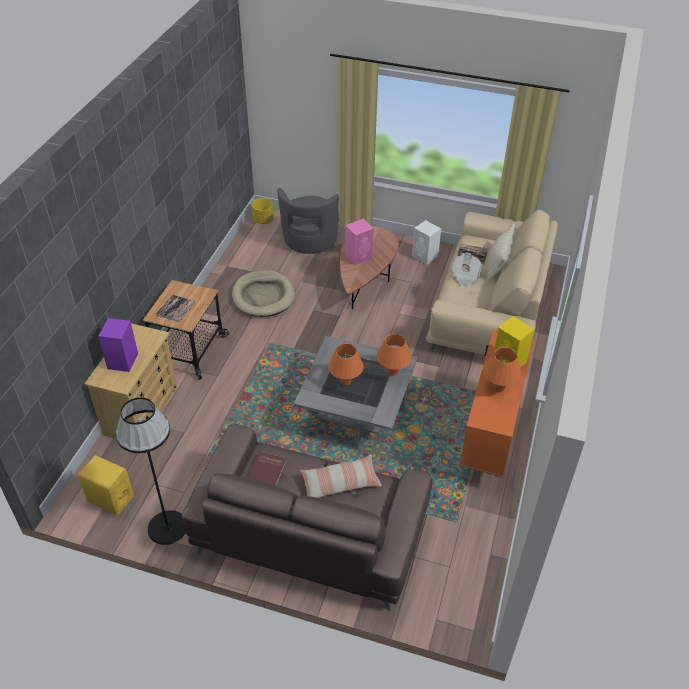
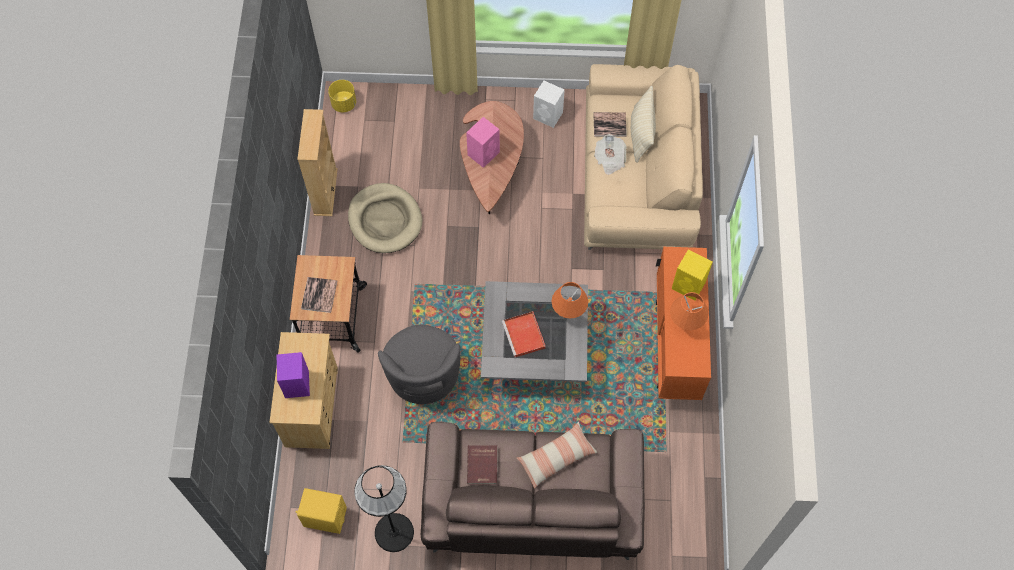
camera: 15 degrees left, 20 degrees up
(223, 269) = (325, 192): none -> beige bookcase
(310, 240) = (409, 123): grey armchair -> grey armchair (423, 376)
(345, 381) = (524, 336): orange table lamp -> red tray

